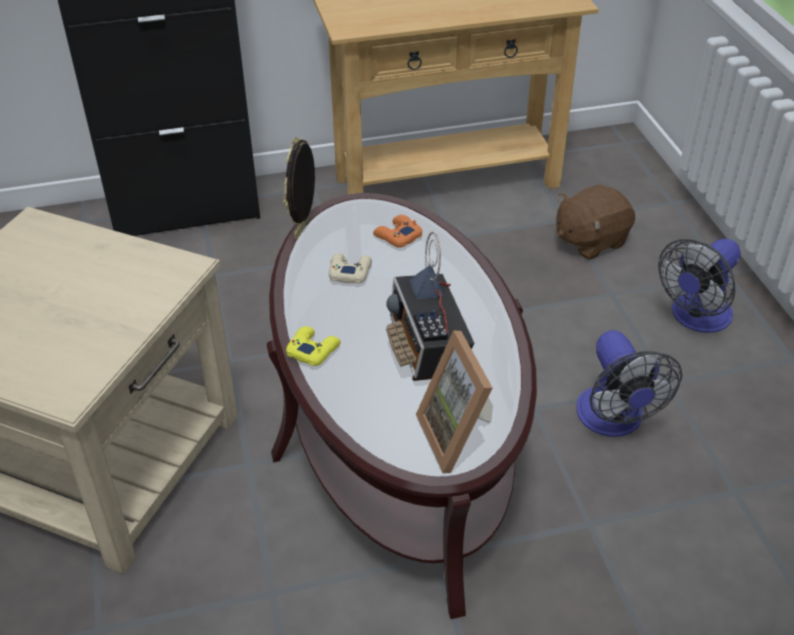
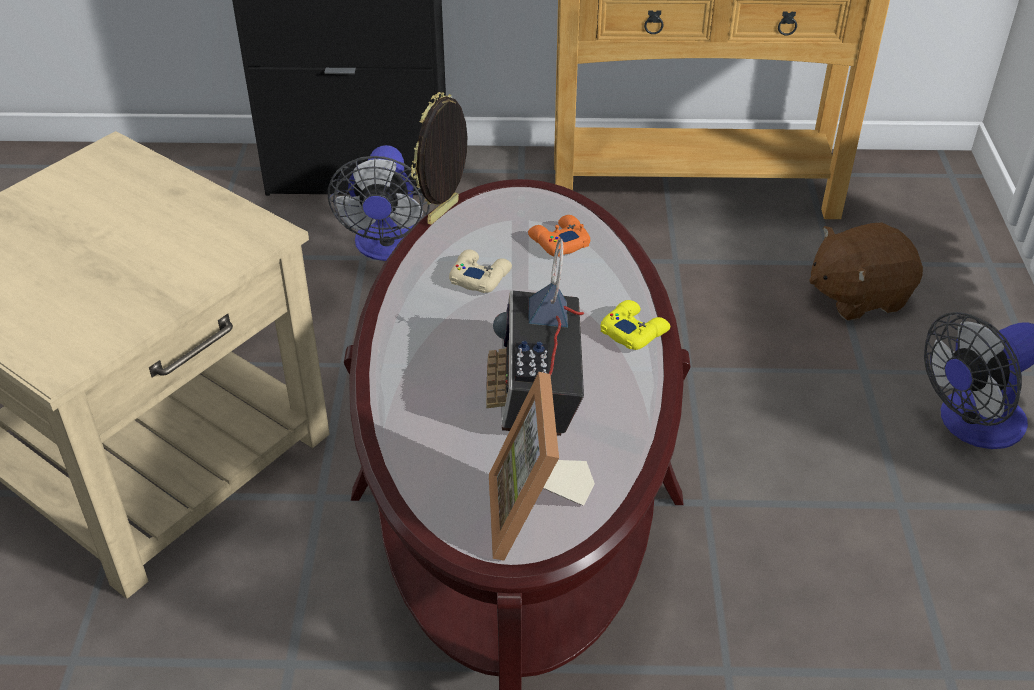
camera: 15 degrees right, 0 degrees up
(313, 350) = (394, 366): yellow game controller -> yellow game controller (634, 331)
(614, 421) = (809, 540): fan -> fan (388, 247)

